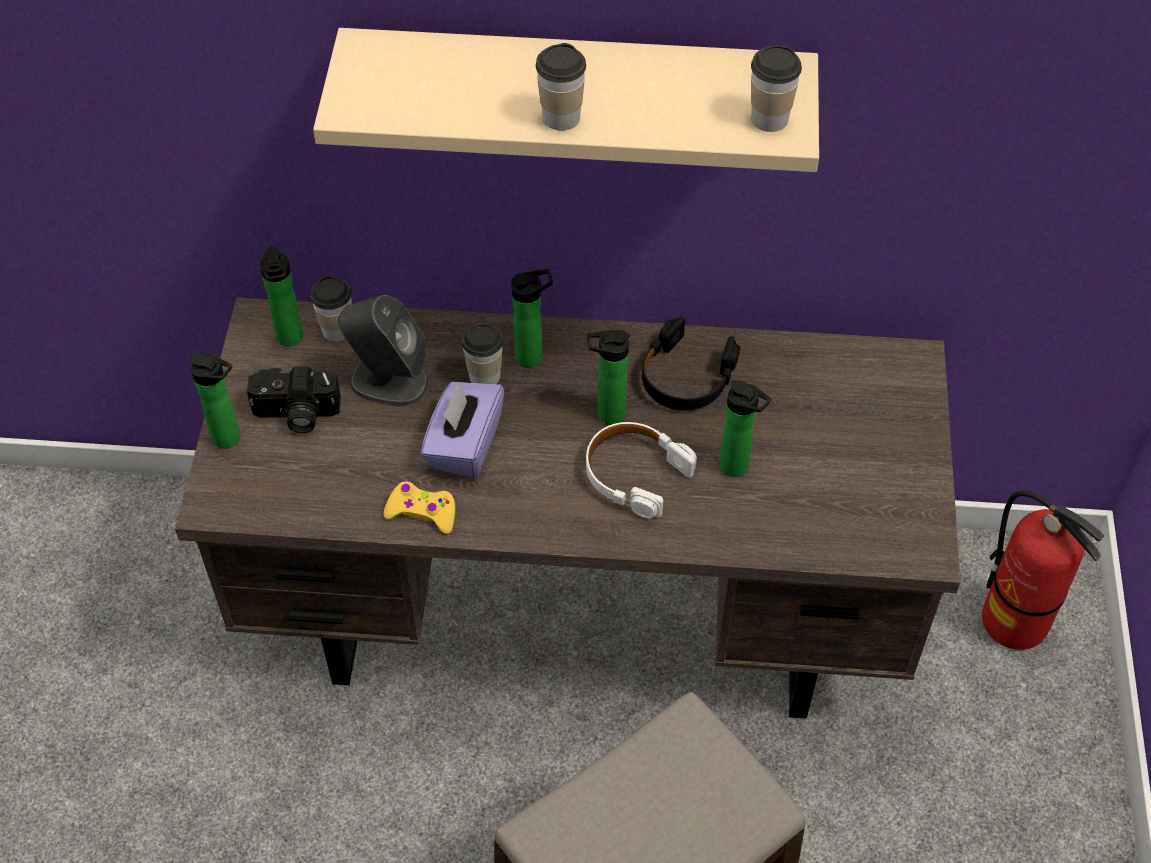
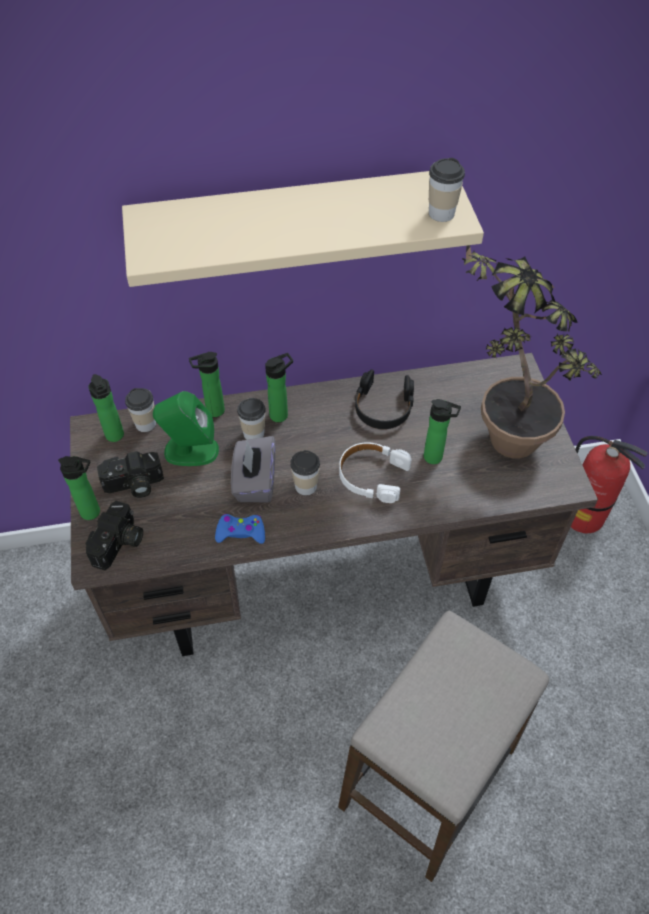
camera: 15 degrees left, 0 degrees up
(253, 491) = (120, 544): none -> camera
(388, 381) = (190, 450): grey speaker -> green speaker
(422, 512) = (241, 532): yellow game controller -> blue game controller
(464, 445) = (255, 482): purple tissue box -> grey tissue box
(561, 117) = (301, 237): cup -> cup (305, 486)
(606, 414) = (341, 441): bottle -> bottle (212, 411)
(851, 446) = (500, 428): none -> potted plant

